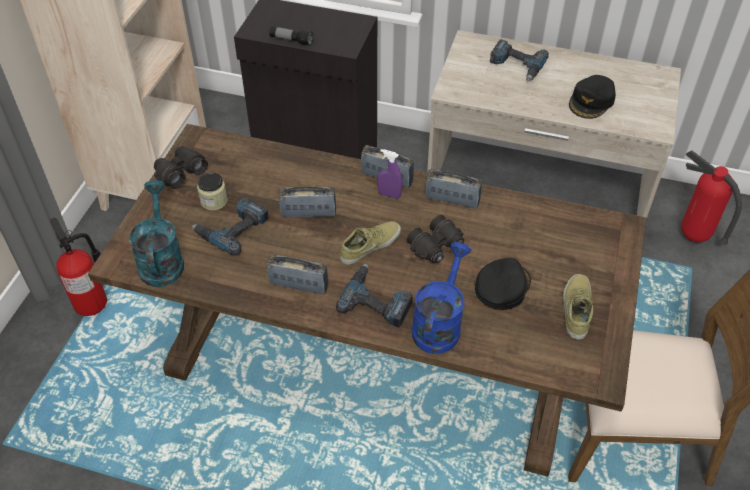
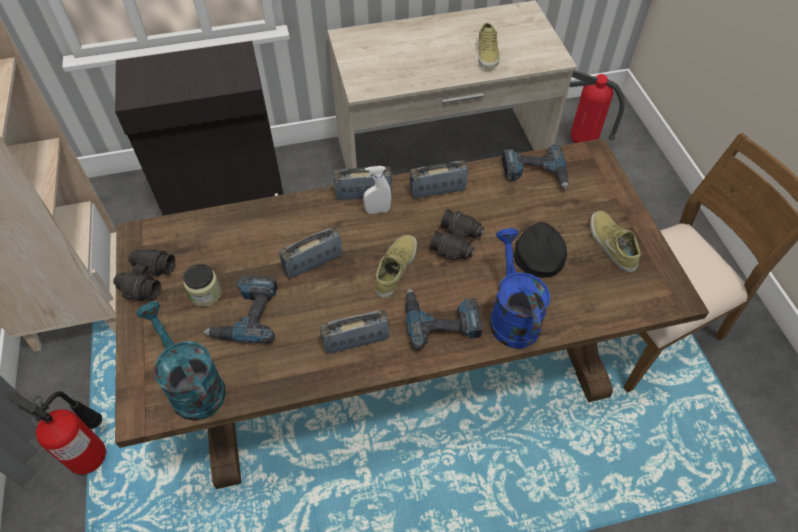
camera: 30 degrees left, 5 degrees up
(291, 40) = (181, 94): flashlight -> none
(389, 195) = (377, 210): purple spray bottle -> white spray bottle
(516, 65) = (402, 44): power drill -> power drill (534, 173)
(591, 101) = (488, 54): black cap -> beige shoe

